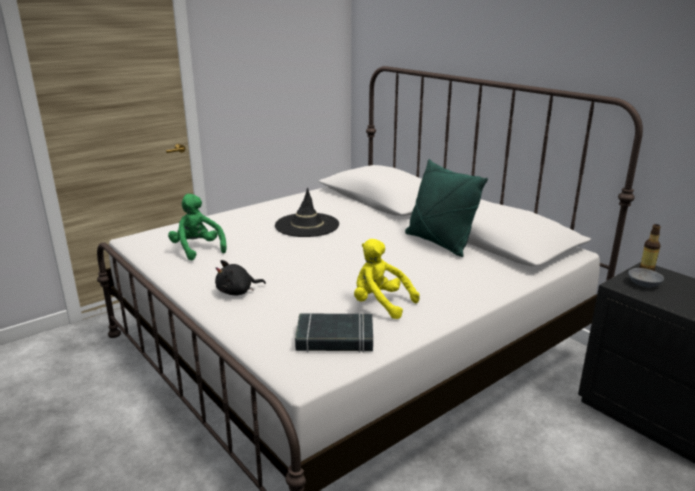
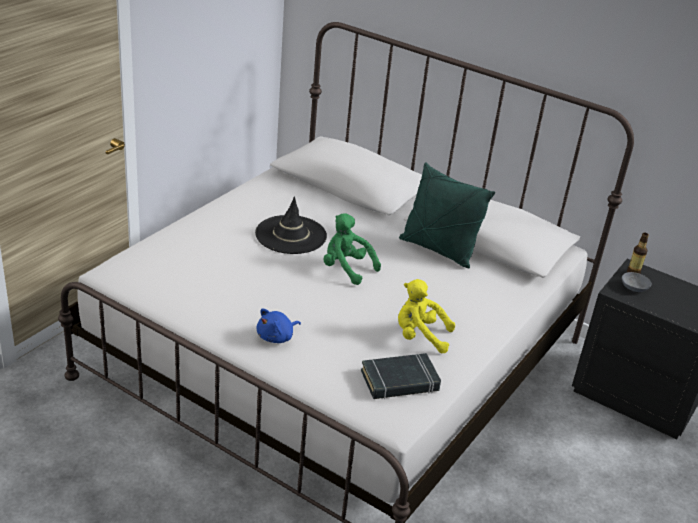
camera: 20 degrees left, 10 degrees up
(197, 249) = (195, 283): green plush toy -> green plush toy (346, 269)
(237, 292) = (276, 337): black plush toy -> blue plush toy

